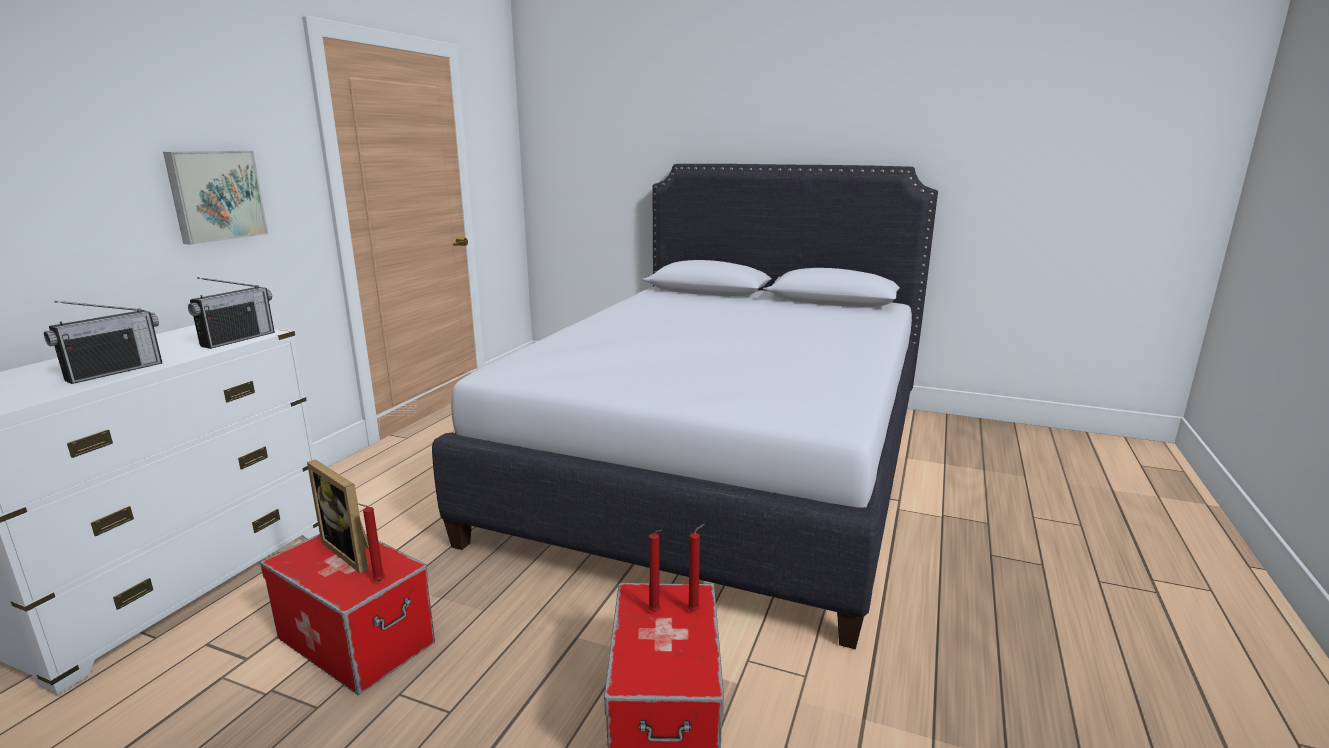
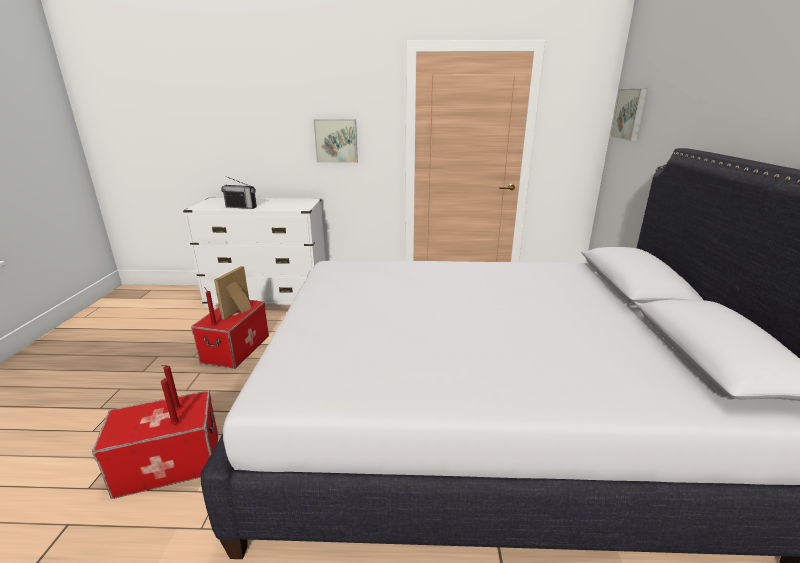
camera: 70 degrees right, 5 degrees up
(238, 339) = (291, 208): radio -> none
(561, 138) = (630, 114): none -> picture

